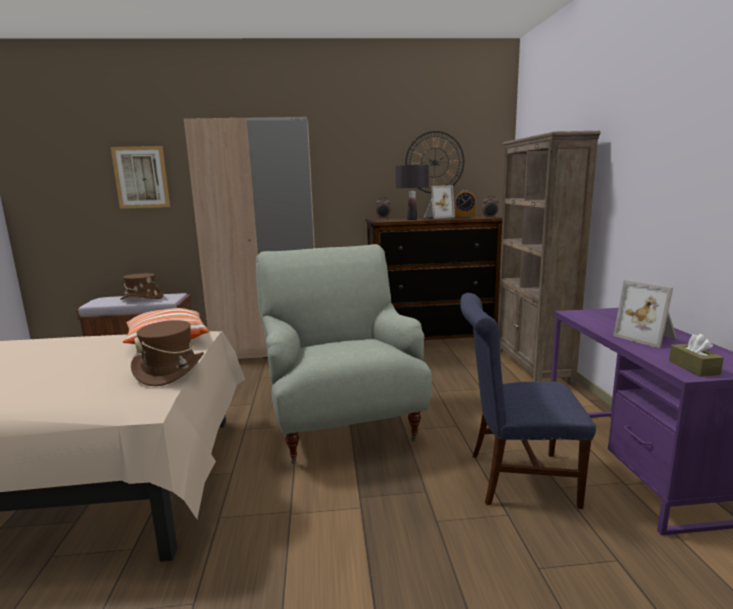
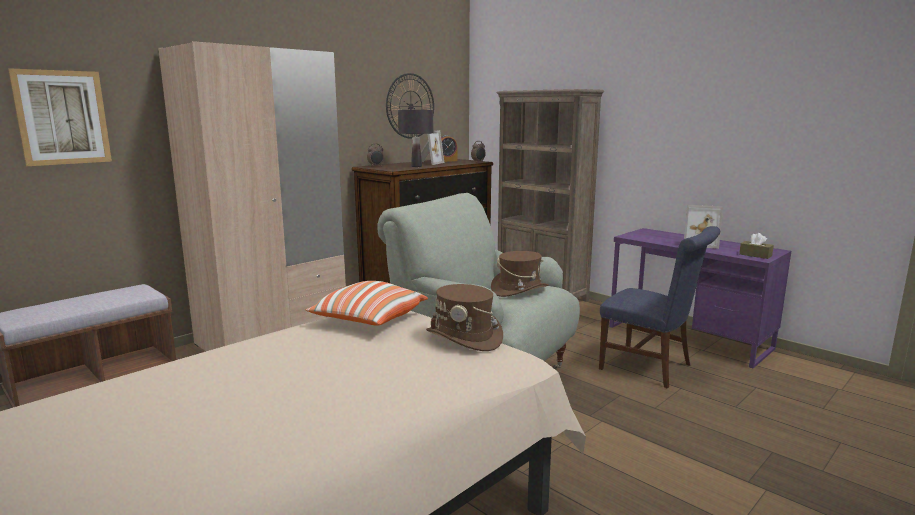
camera: 40 degrees left, 0 degrees up
(142, 298) = (97, 300): brown hat -> brown hat (519, 290)
(514, 478) = (651, 368): blue chair -> blue chair turned 105 degrees counterclockwise

